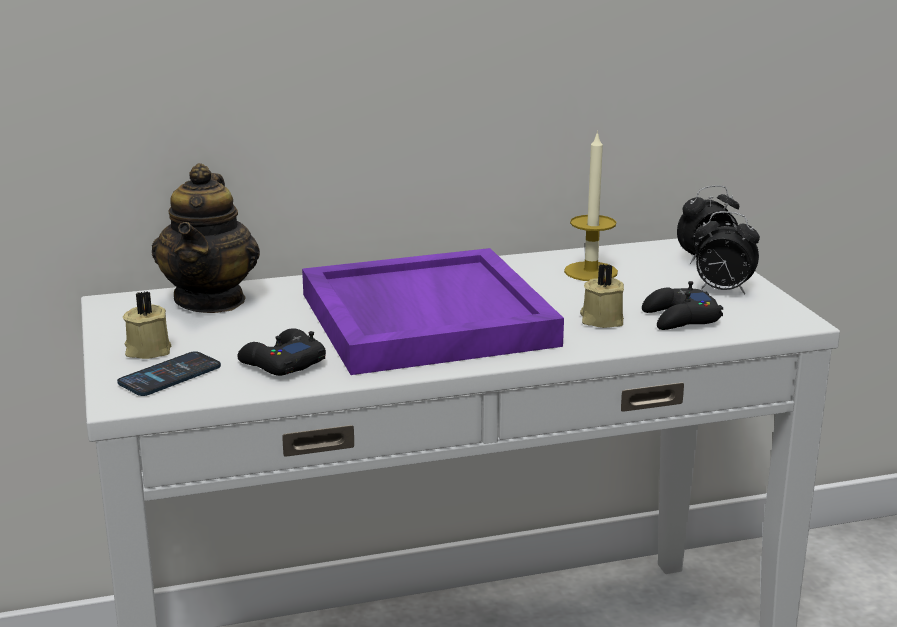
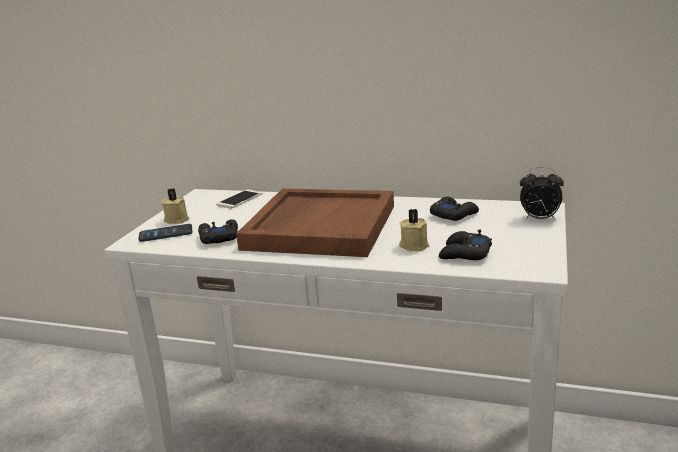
camera: 35 degrees right, 0 degrees up
(211, 300) = (239, 199): teapot -> phone
(424, 319) = (320, 226): purple tray -> brown tray
(591, 272) = (453, 214): candle -> black game controller
(722, 291) = (520, 240): alarm clock -> none

